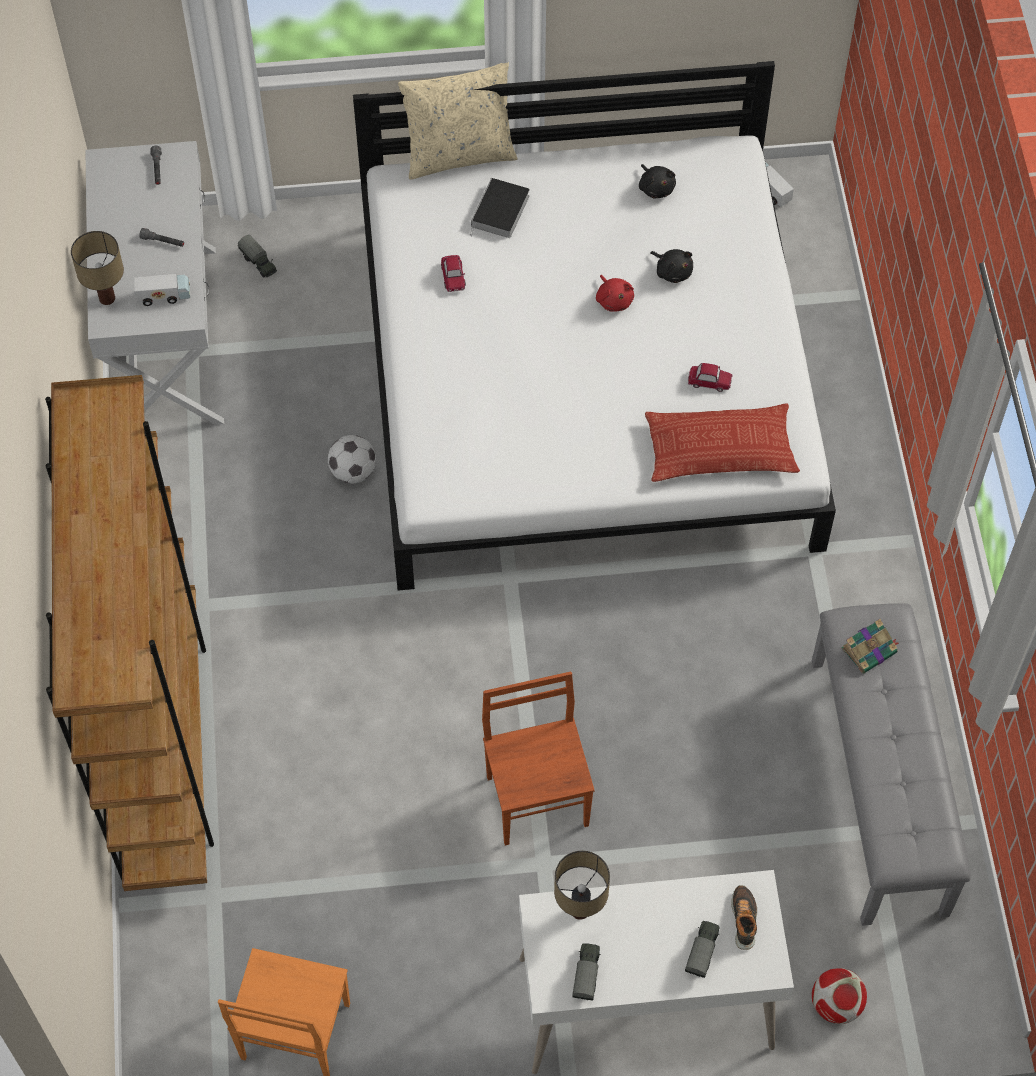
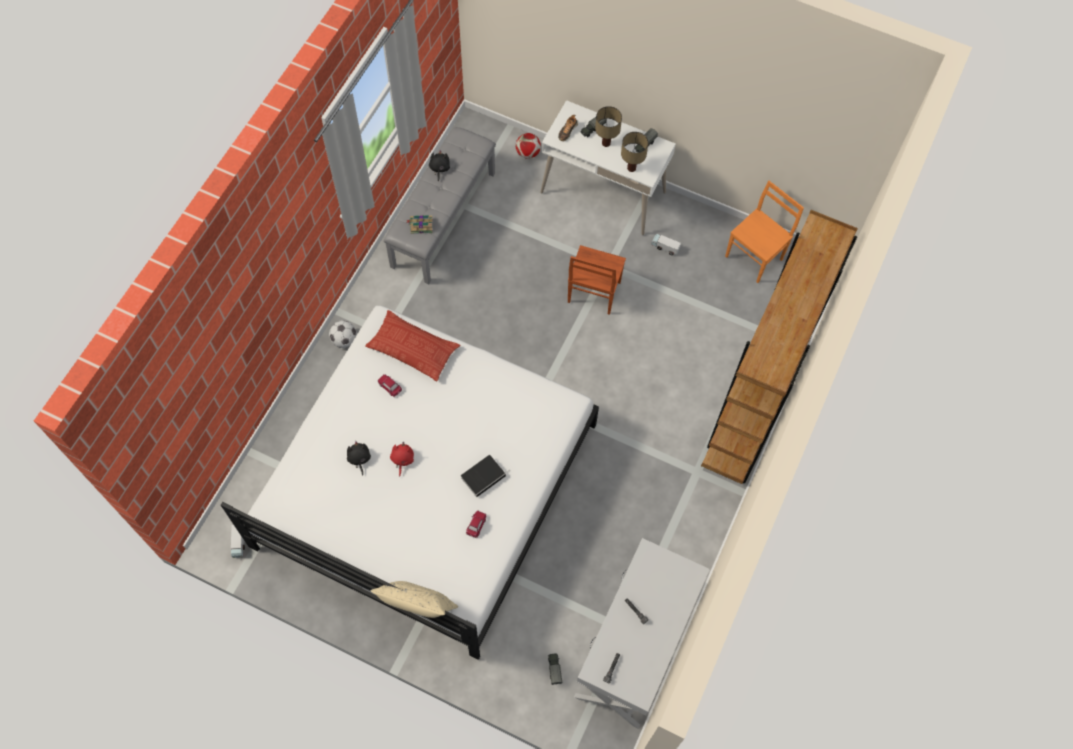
camera: 150 degrees left, 5 degrees up
(106, 299) = (687, 590): table lamp -> table lamp (606, 143)
(164, 295) = (653, 573): toy truck -> toy truck (665, 247)
(353, 472) = (579, 502): football -> football (344, 340)
(500, 213) = (423, 552): book -> book (484, 476)
(656, 188) = (327, 517): black plush toy -> black plush toy (439, 168)

